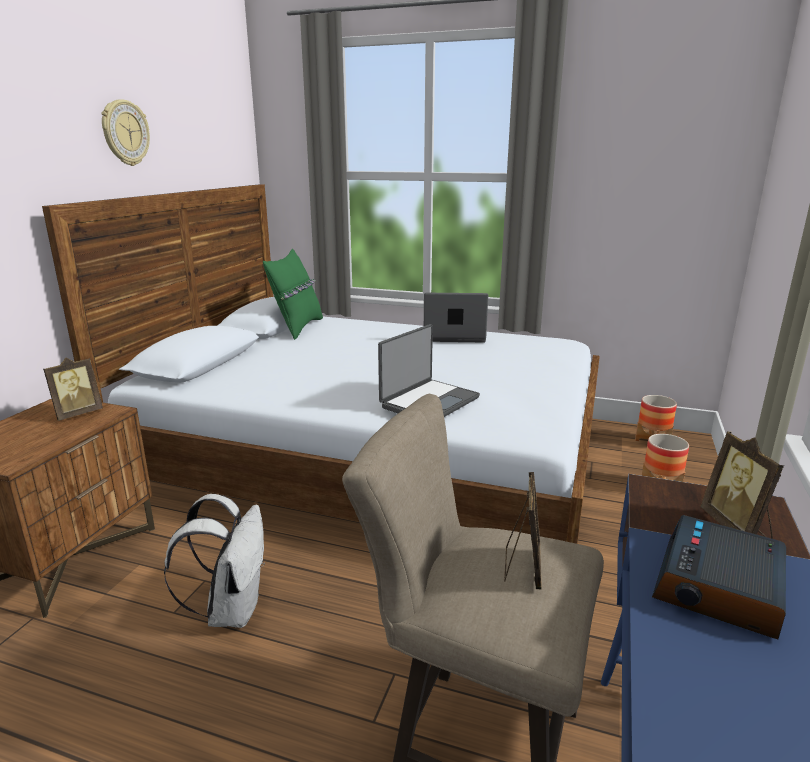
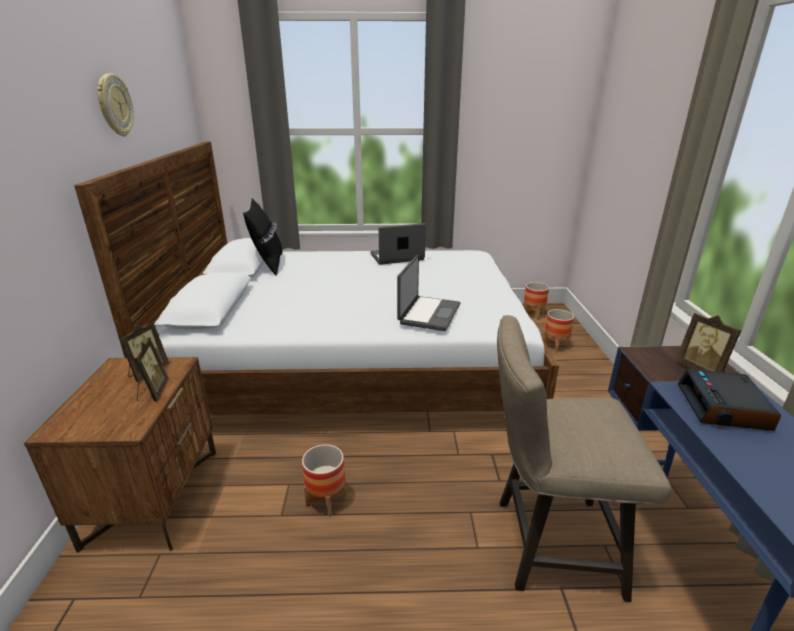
camera: 20 degrees left, 5 degrees up
(232, 609) = (326, 500): white backpack -> planter
(297, 328) = (268, 265): green pillow -> black pillow
(522, 567) = (596, 421): picture frame -> picture frame (153, 392)

